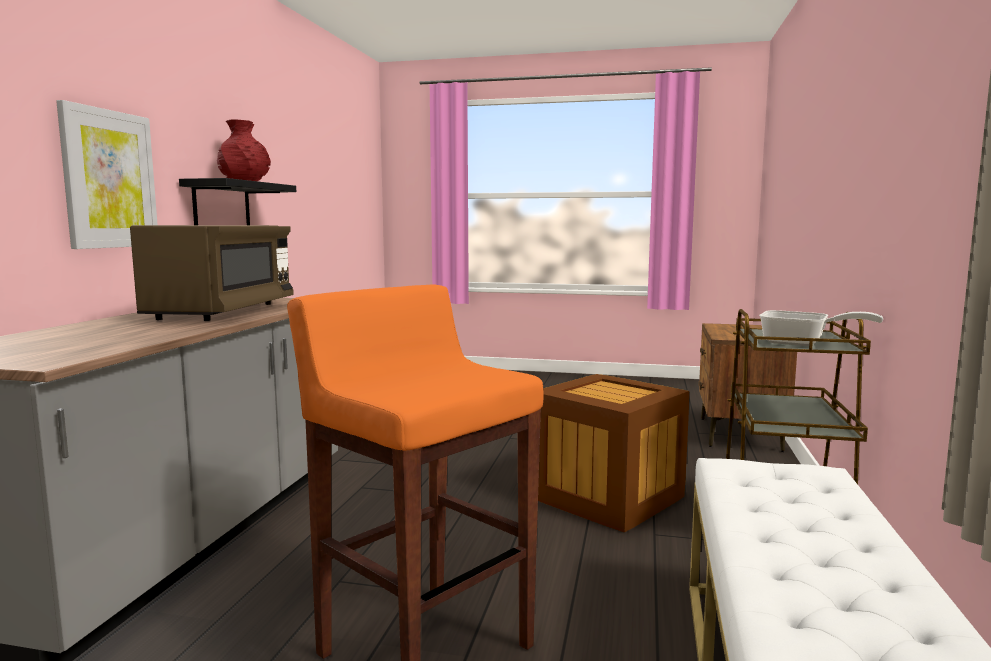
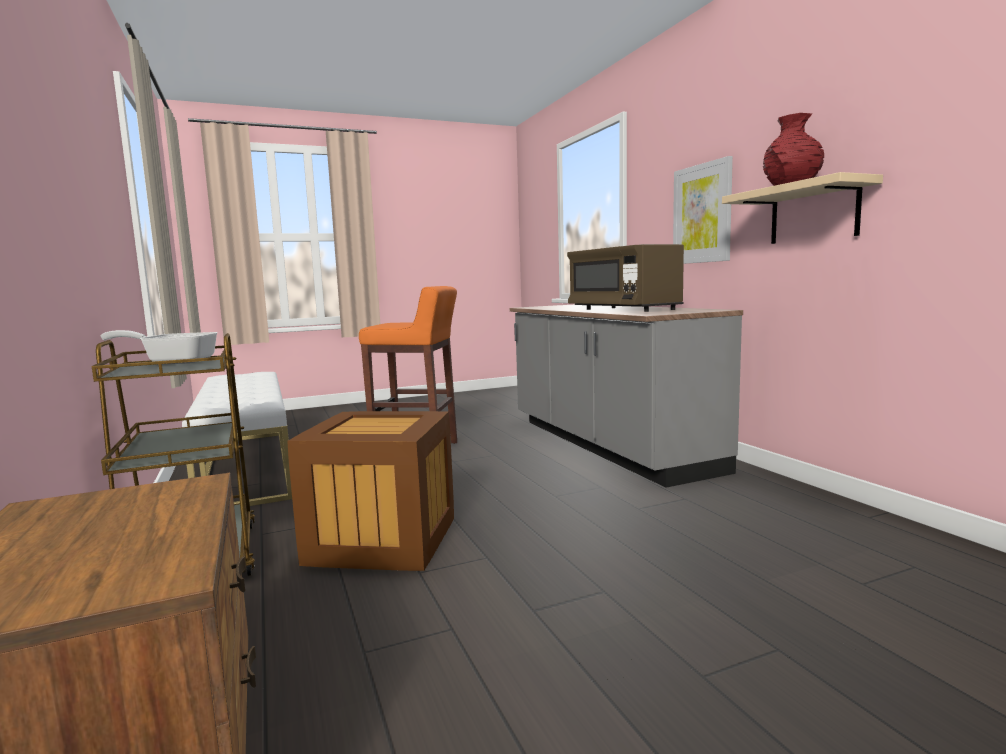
camera: 145 degrees right, 0 degrees up
(222, 206) = (813, 213): black shelf -> beige shelf

